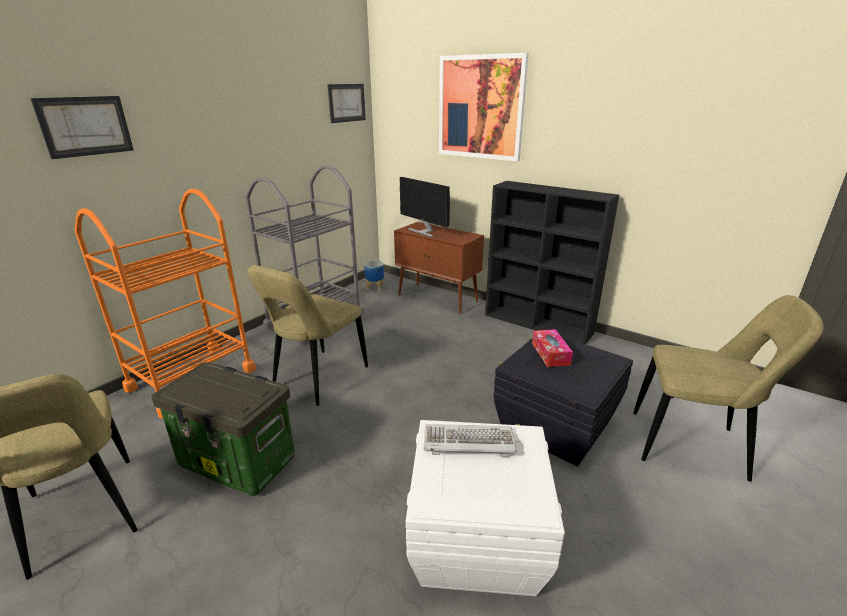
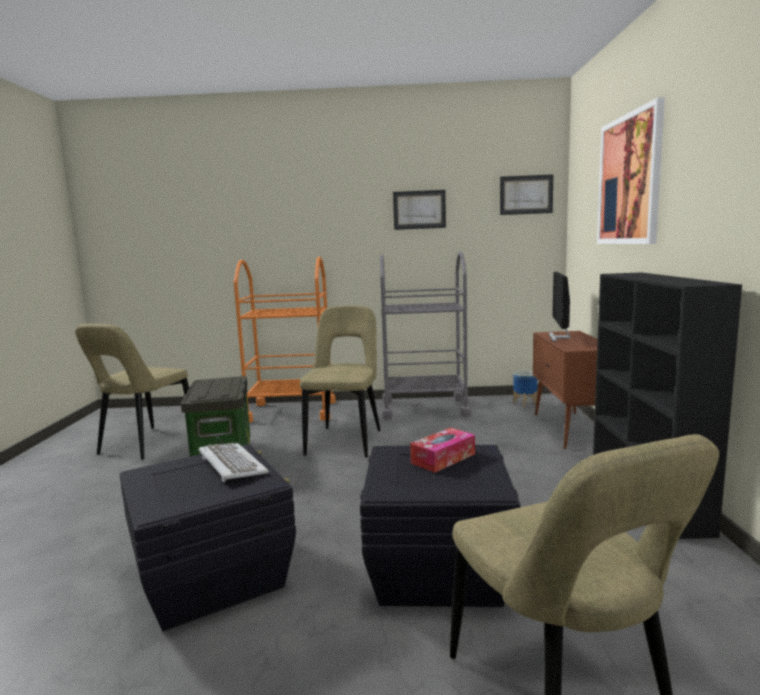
camera: 55 degrees right, 15 degrees down
(85, 126) = (273, 210): picture -> picture (419, 210)
(317, 379) = (346, 441): beige chair -> beige chair turned 105 degrees clockwise
(476, 539) = (213, 575): white storage box -> black storage box

